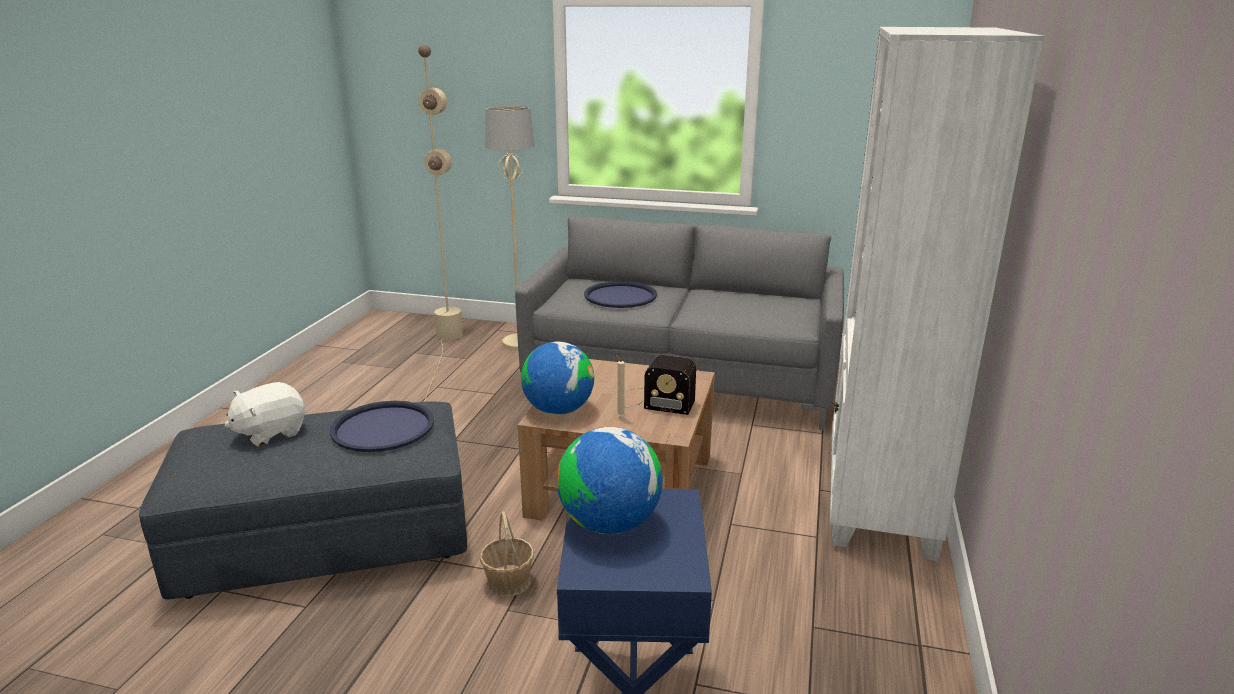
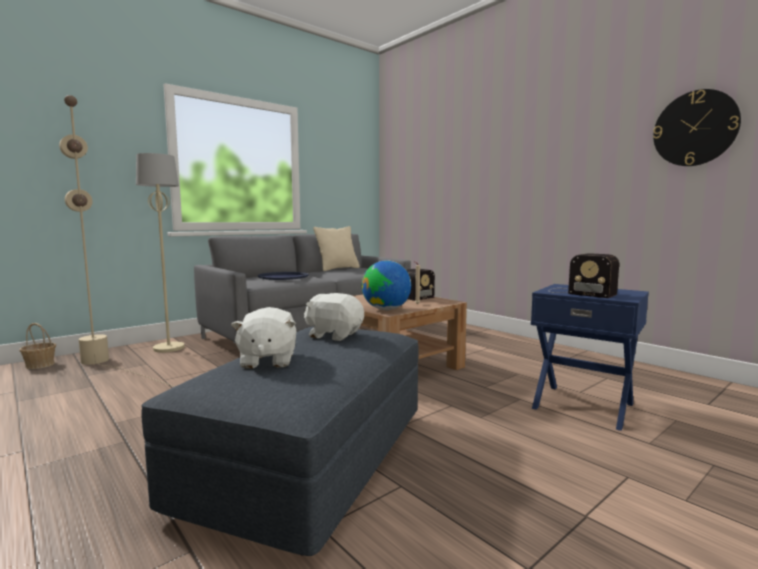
camera: 55 degrees left, 15 degrees down
(383, 428) = (334, 335): blue tray -> white plush toy
(508, 582) = (452, 411): basket -> basket (40, 365)
(610, 524) = (578, 292): globe -> radio
(750, 294) = (337, 269): none -> beige pillow
(878, 497) = (472, 333): white bookcase -> none
(1143, 257) = (695, 128): none -> wall clock

